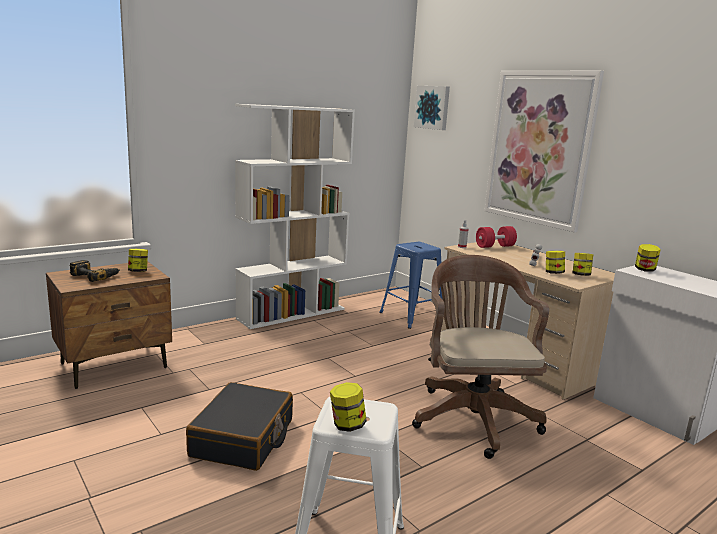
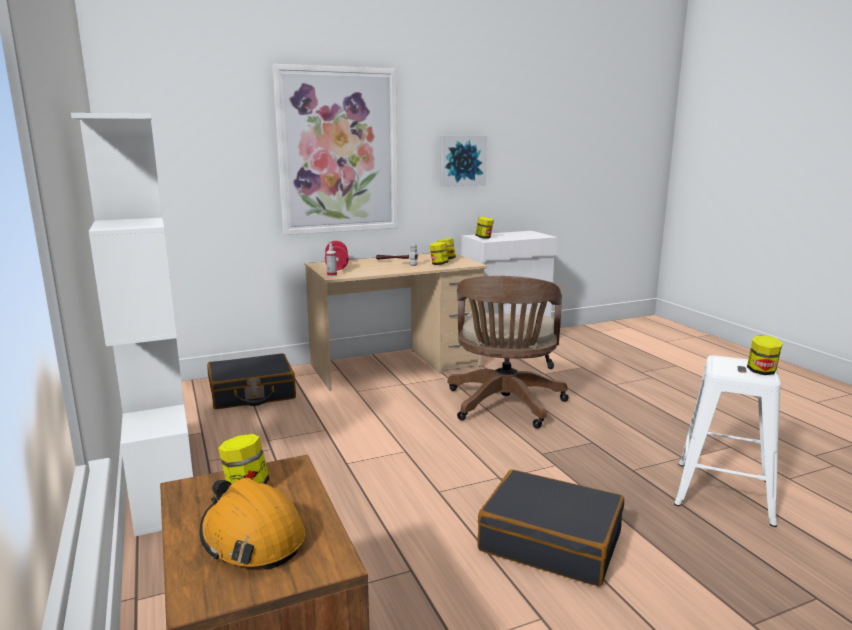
camera: 75 degrees left, 0 degrees up
(95, 276) = (252, 538): power drill -> orange hard hat
(413, 316) = (252, 393): blue stool -> black suitcase
(432, 107) = (151, 112): picture -> picture (462, 160)
(472, 416) = (504, 406): brown office chair -> brown office chair turned 90 degrees counterclockwise

